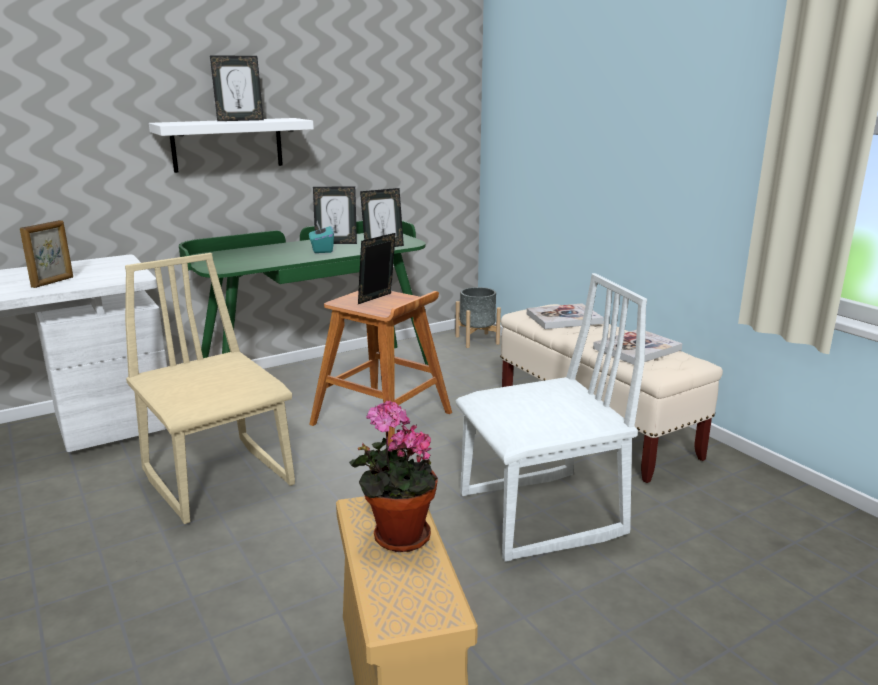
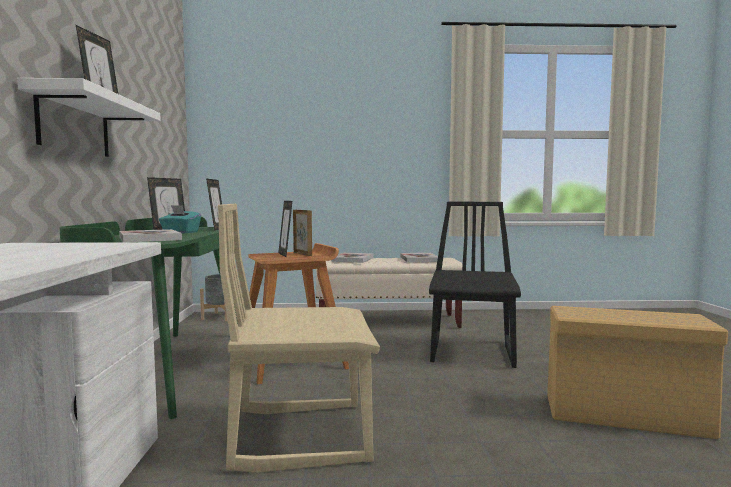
camera: 60 degrees left, 15 degrees down
(53, 282) = (45, 254): picture frame -> picture frame (303, 254)
(248, 259) = (149, 238): none -> book
(396, 537) = (612, 314): potted plant -> none
(541, 516) = (473, 352): white chair -> black chair

